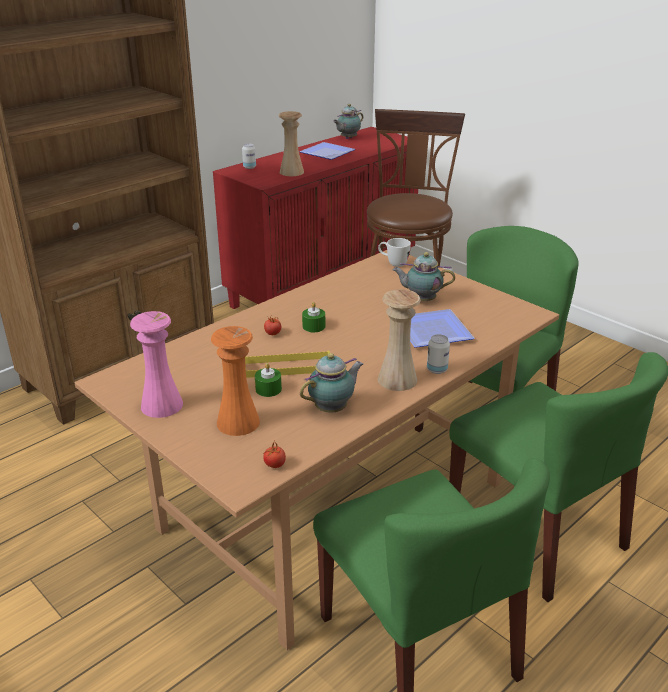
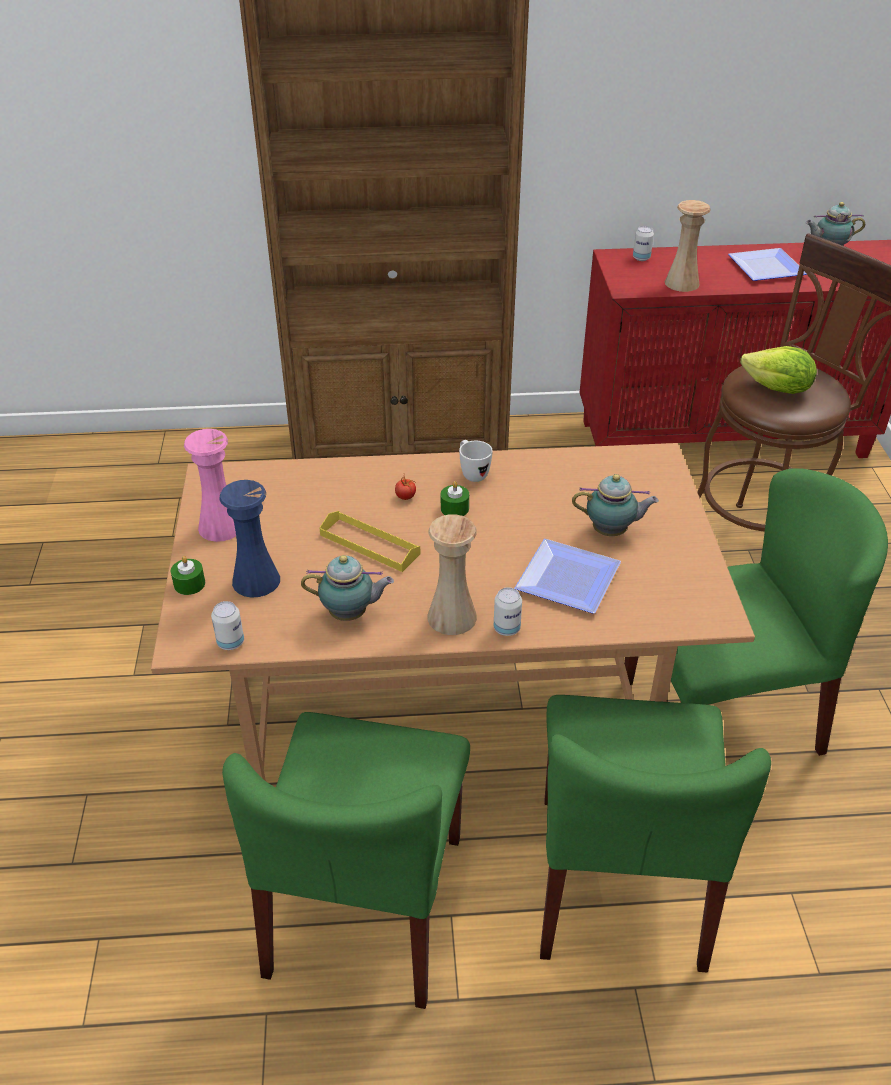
camera: 40 degrees right, 10 degrees up
(238, 422) = (256, 580): orange vase -> blue vase
(268, 389) = (323, 559): green candle -> green candle (189, 584)
(274, 465) = (230, 642): tomato -> can
(393, 263) = (647, 466): white mug -> white mug (472, 473)
(407, 206) = (777, 389): none -> lettuce
(421, 300) = (612, 532): teapot -> teapot turned 135 degrees clockwise

